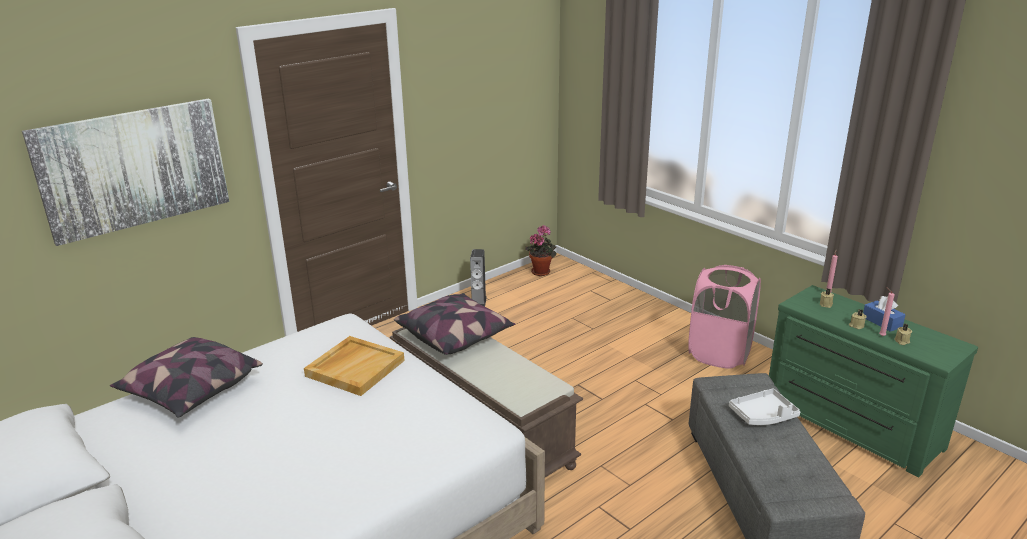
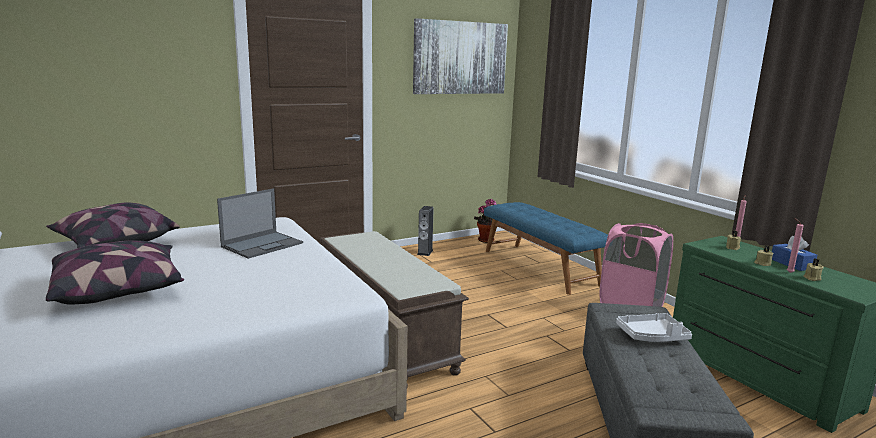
camera: 10 degrees right, 10 degrees down
(134, 168) = (130, 74): picture -> picture (460, 58)
(355, 368) = (263, 245): beige tray -> laptop
(455, 336) = (372, 244): pillow -> pillow (119, 290)
(613, 307) = (540, 267): none -> blue bench

